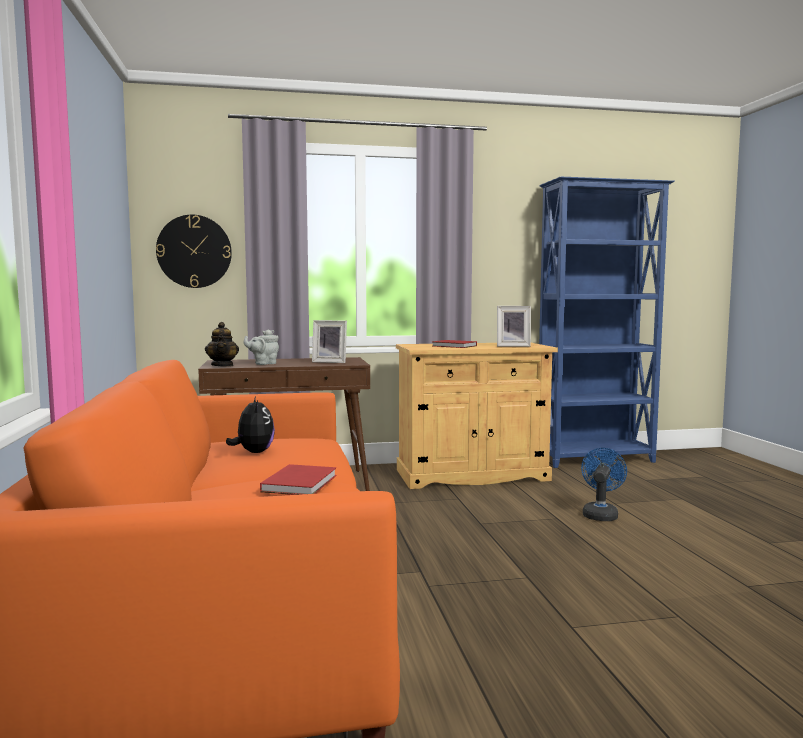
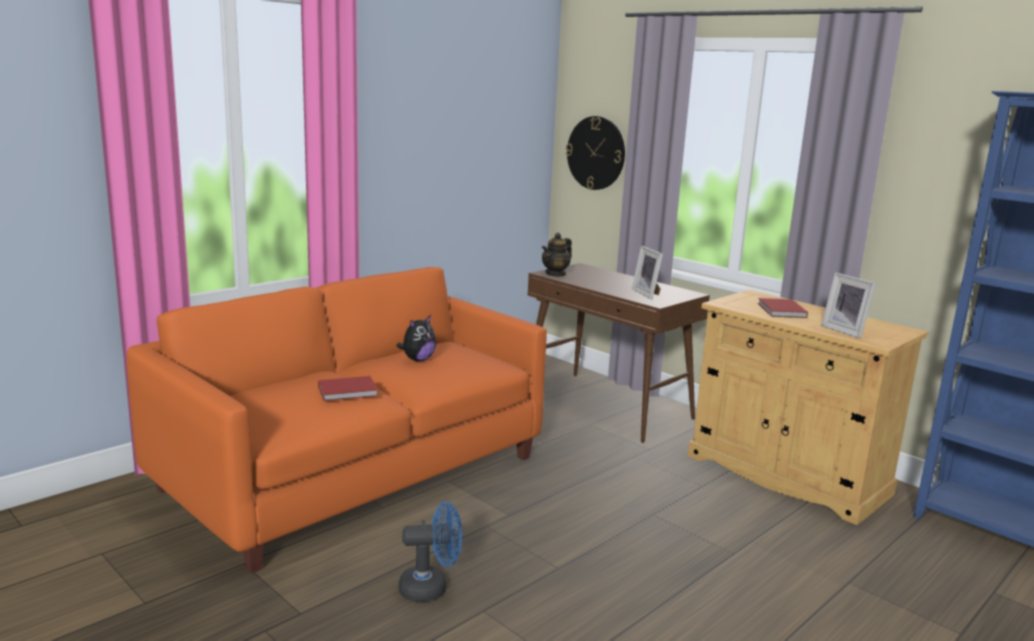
camera: 55 degrees right, 10 degrees up
(263, 364) = (591, 280): grey teapot -> none
(600, 514) = (792, 579): blue fan -> blue fan (431, 588)

